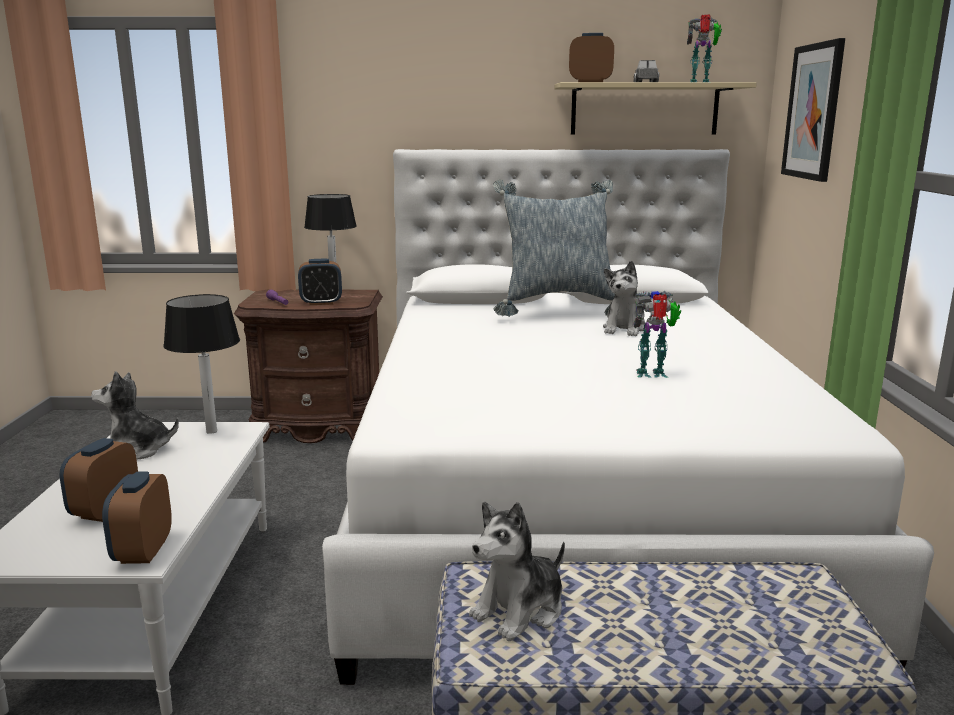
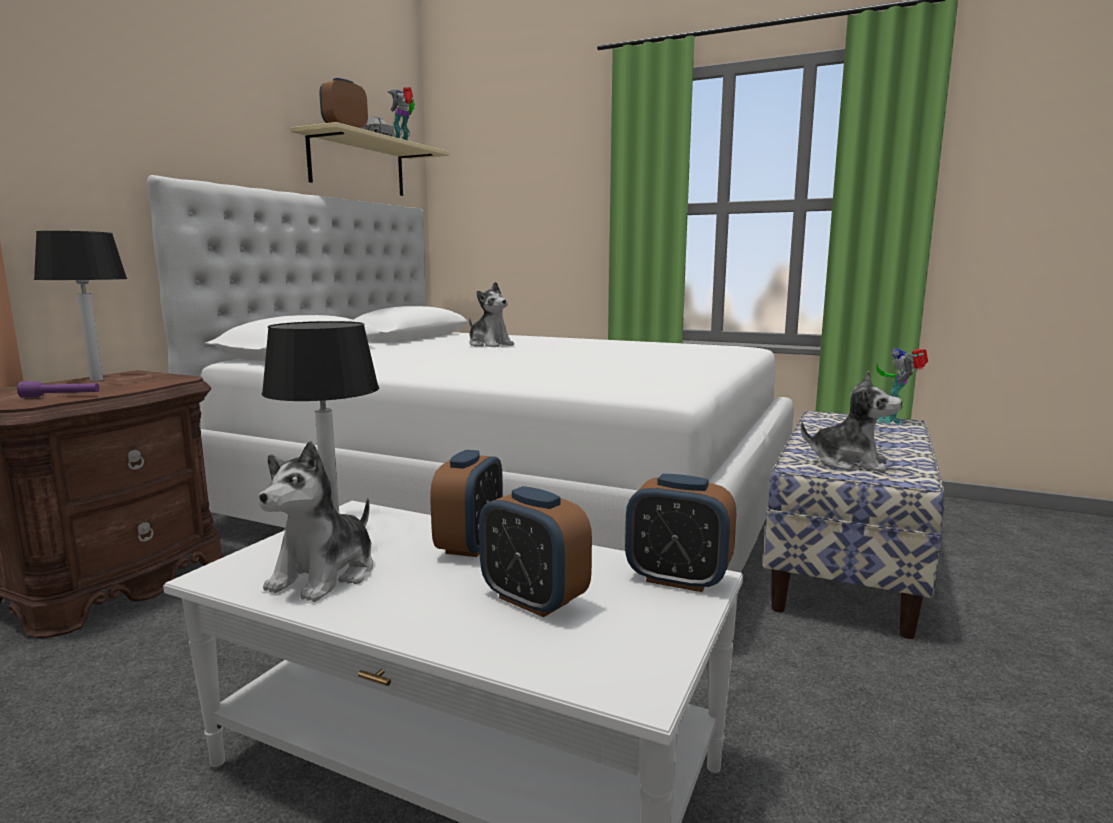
camera: 65 degrees left, 5 degrees down
(321, 303) = (129, 385): alarm clock -> alarm clock (470, 545)
(520, 610) = (849, 463): plush toy -> plush toy turned 45 degrees counterclockwise
(555, 314) = (411, 348): pillow -> none
(653, 374) = (609, 351): toy robot -> toy robot (893, 421)
(813, 112) = (506, 176): picture -> none

